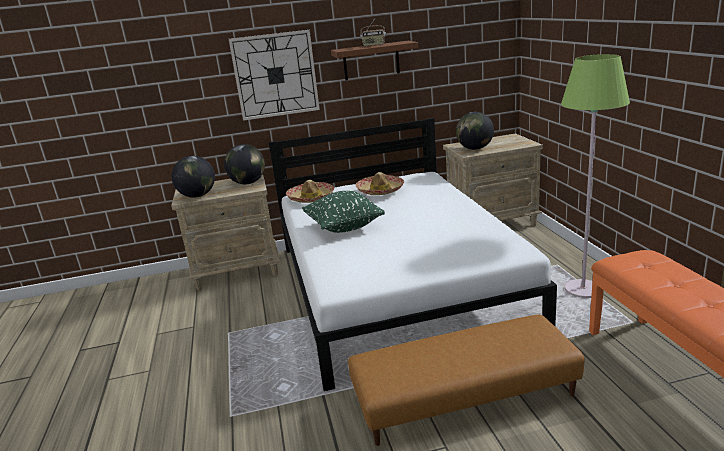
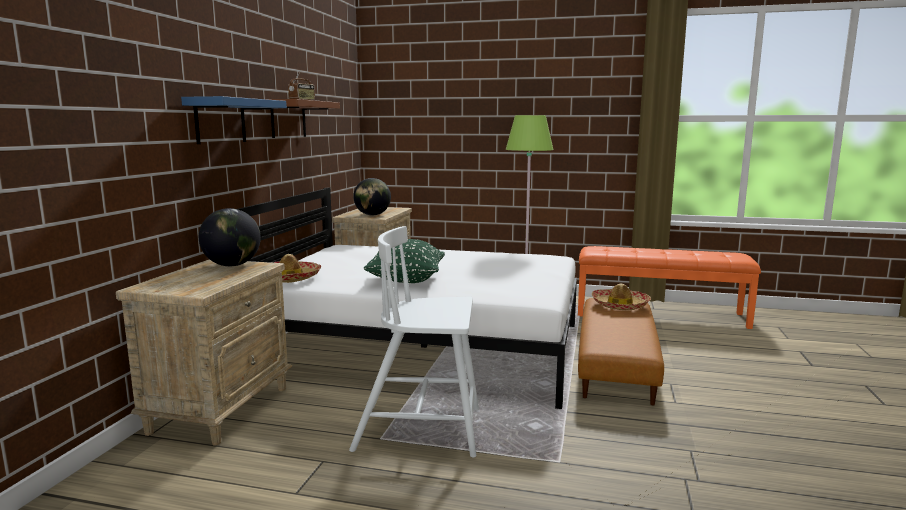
camera: 65 degrees left, 10 degrees down
(197, 196) = (207, 285): globe -> none
(250, 342) = (421, 429): none -> white chair
(275, 75) = (220, 121): wall clock -> blue shelf
(380, 190) = (346, 258): hat -> hat (620, 305)

